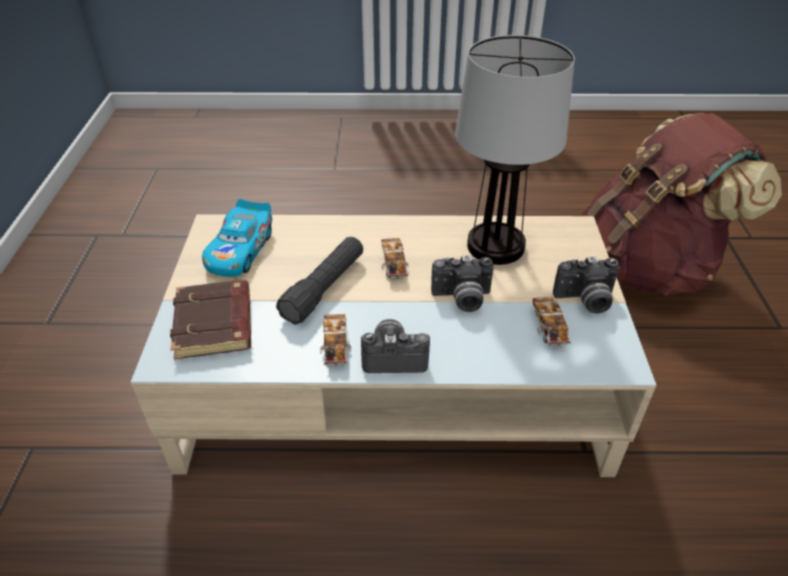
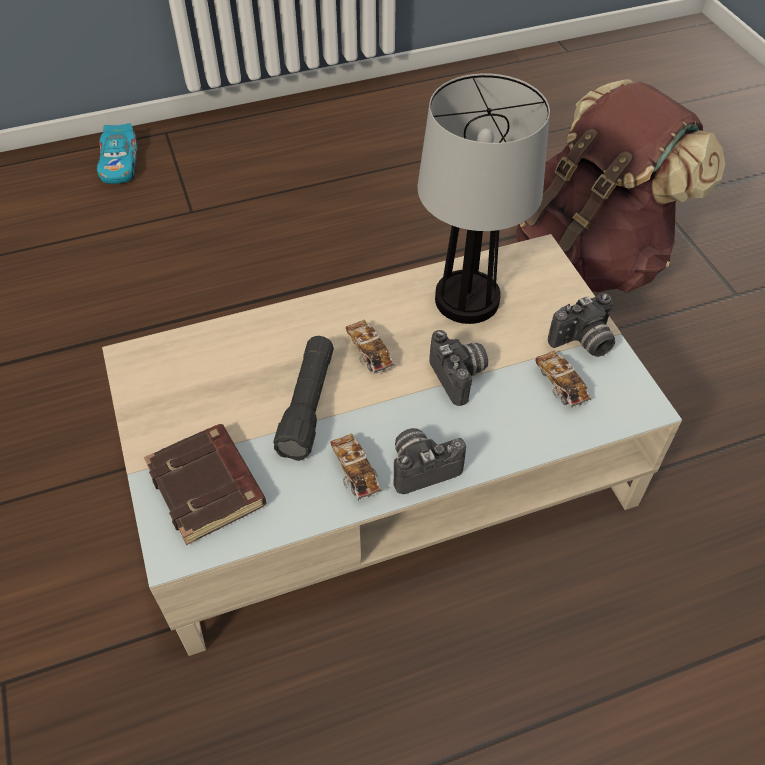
camera: 20 degrees left, 10 degrees up
(240, 250) = (184, 382): toy car -> toy car (120, 164)
(462, 299) = (460, 376): camera -> camera turned 90 degrees counterclockwise

